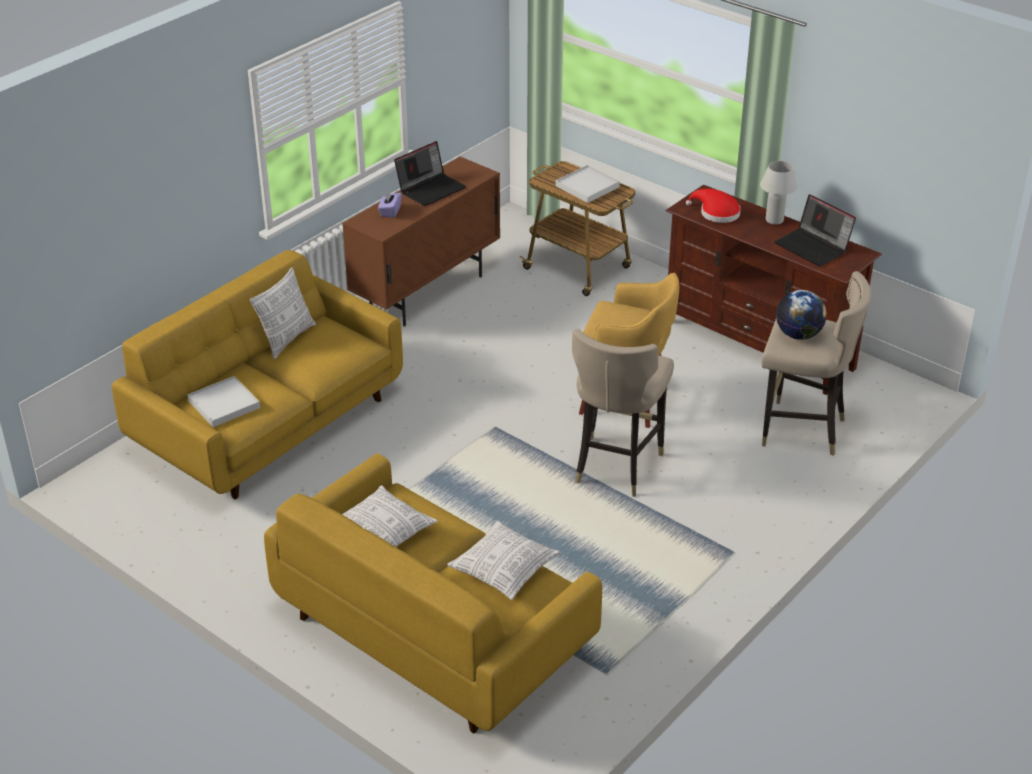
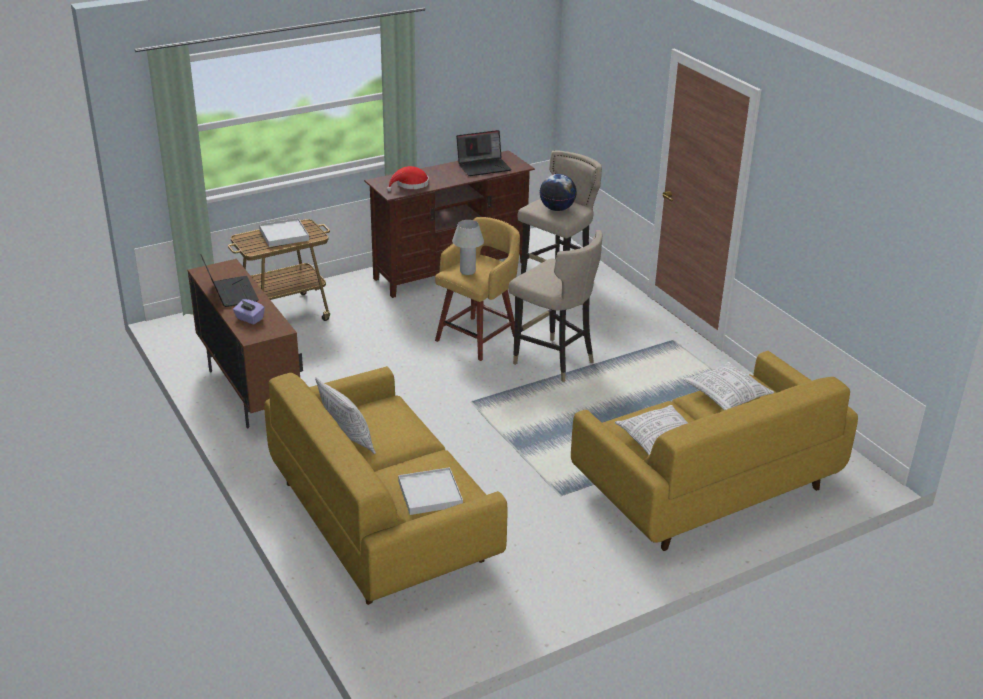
camera: 70 degrees left, 5 degrees down
(774, 220) = (438, 169): white table lamp -> white table lamp (467, 271)

